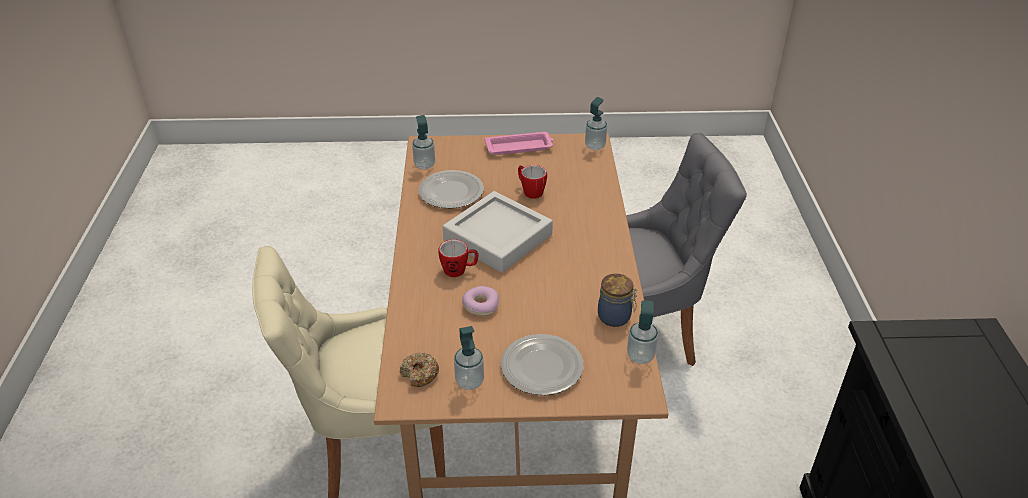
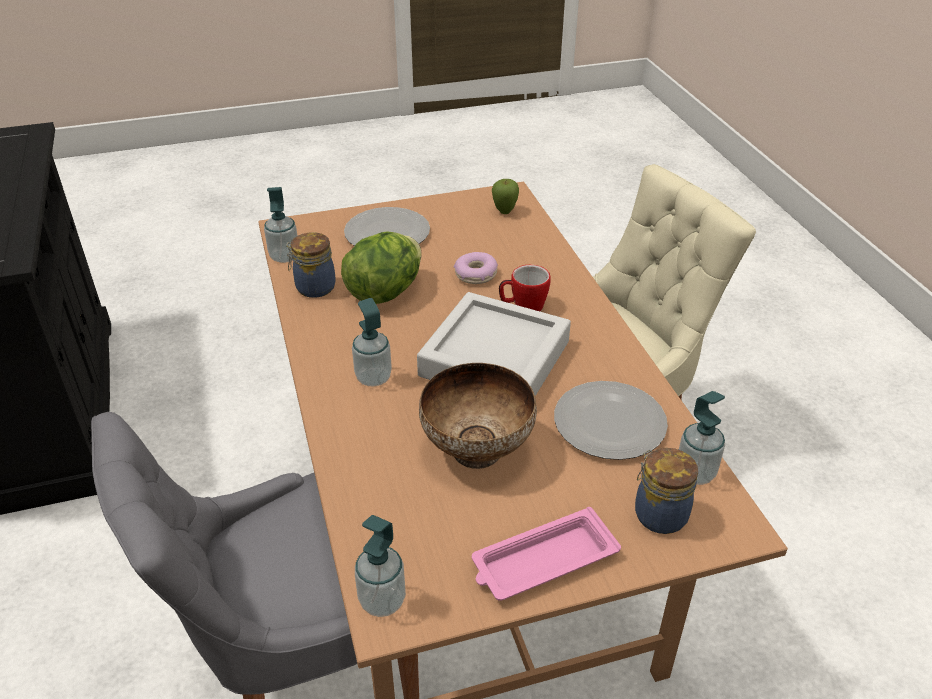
camera: 165 degrees right, 0 degrees up
(419, 374) = (504, 212): donut -> apple
(455, 154) = (658, 514): none -> jar
(469, 381) = (454, 213): soap dispenser -> soap dispenser (373, 378)
(530, 191) = (478, 450): mug -> bowl
(558, 302) = (385, 292): none -> lettuce

